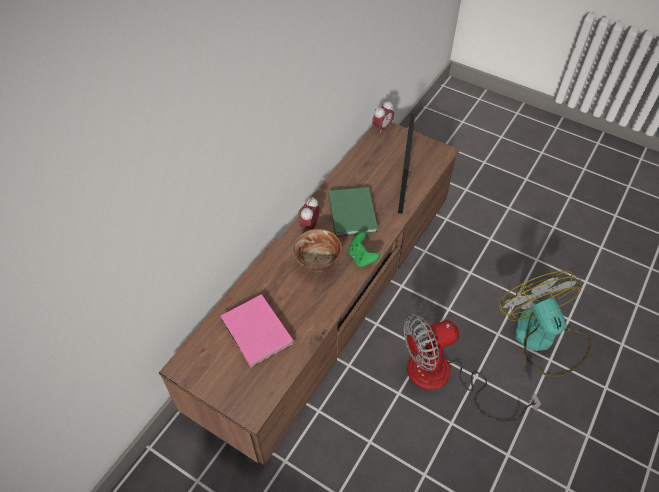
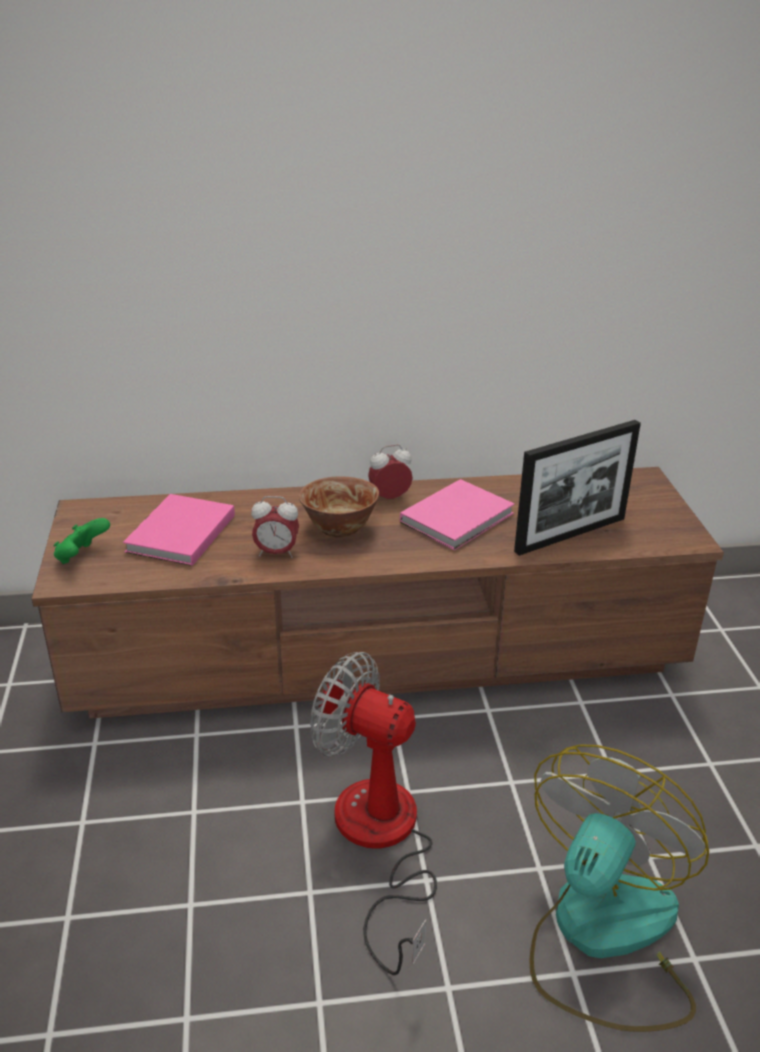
camera: 50 degrees right, 20 degrees down
(353, 212) = (460, 517): green book -> pink book
(362, 258) = (394, 557): green game controller -> green game controller (82, 557)
(382, 128) = (642, 476): alarm clock -> alarm clock (276, 553)

